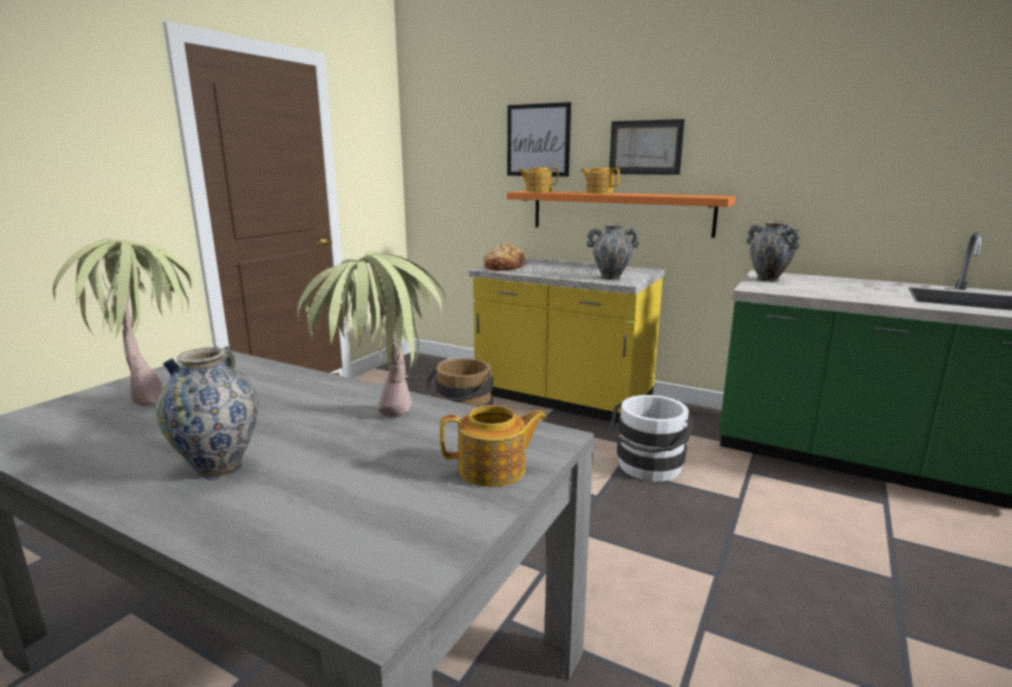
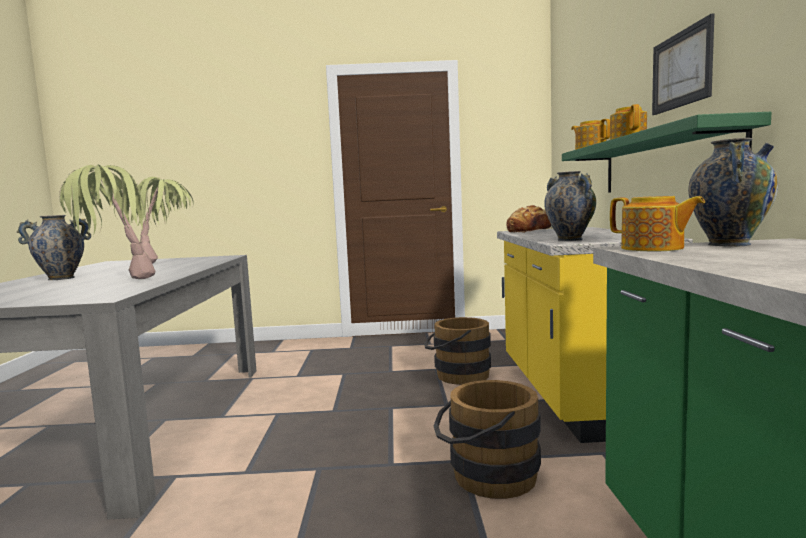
camera: 60 degrees right, 10 degrees down
(494, 470) = (46, 298): teapot -> teapot (653, 248)
(538, 140) = (610, 92): picture -> none
(620, 212) = (663, 163): orange shelf -> green shelf
(648, 469) = (486, 476): white bucket -> brown bucket

